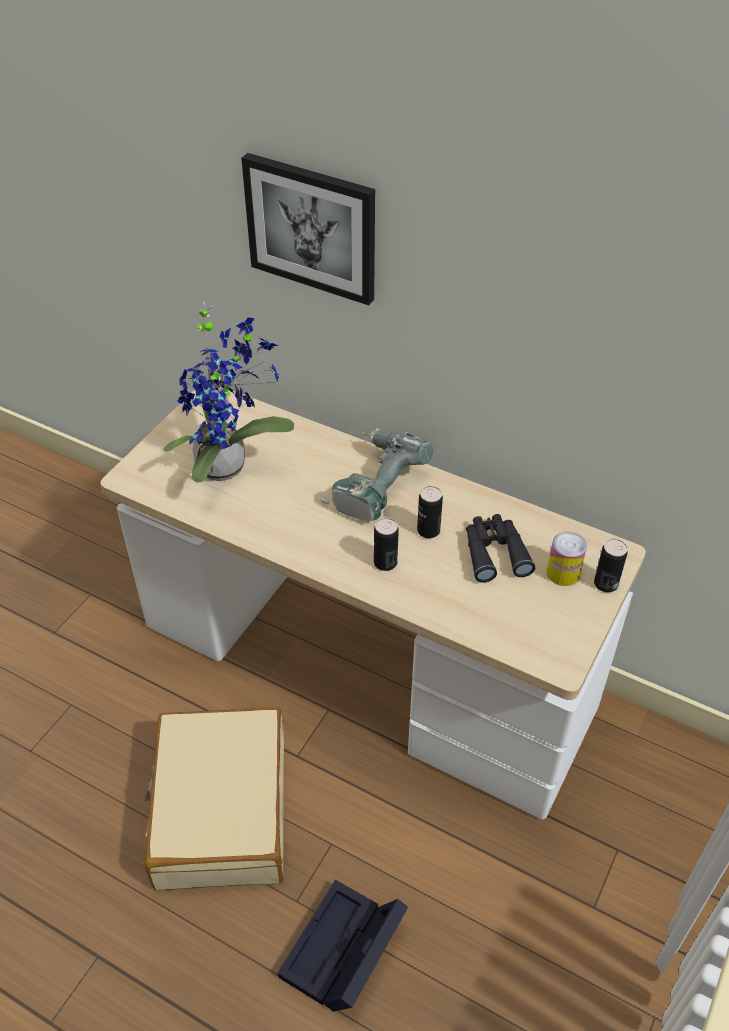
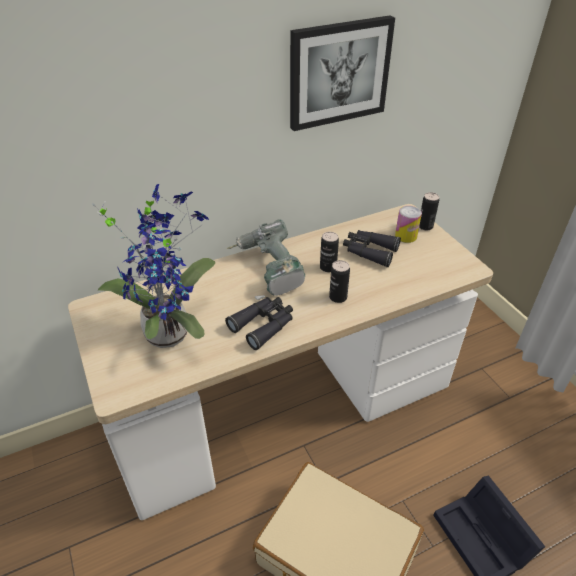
camera: 55 degrees left, 5 degrees down
(290, 526) = (263, 325): none -> black binoculars
(312, 227) = (146, 96): picture -> picture (338, 73)

